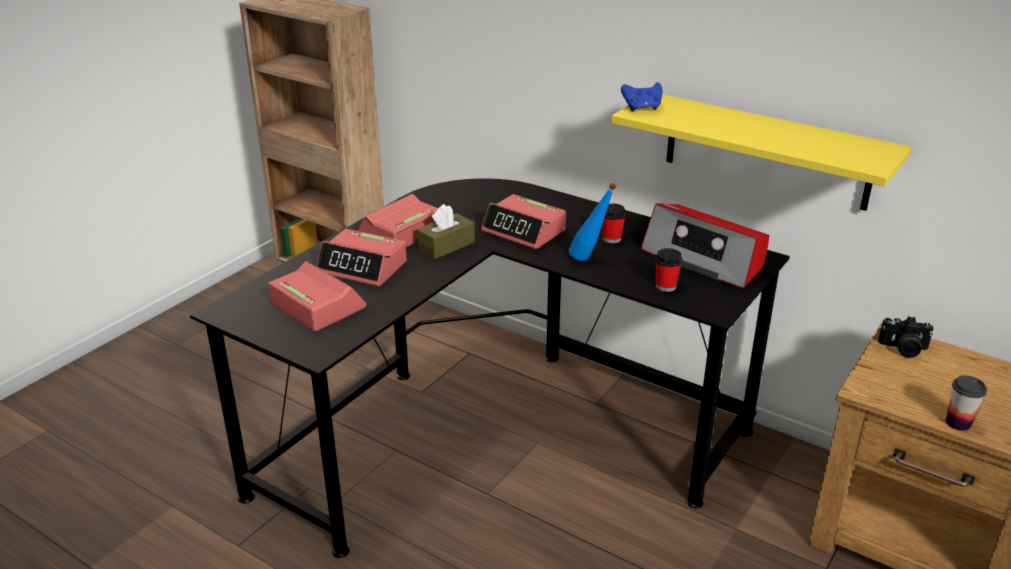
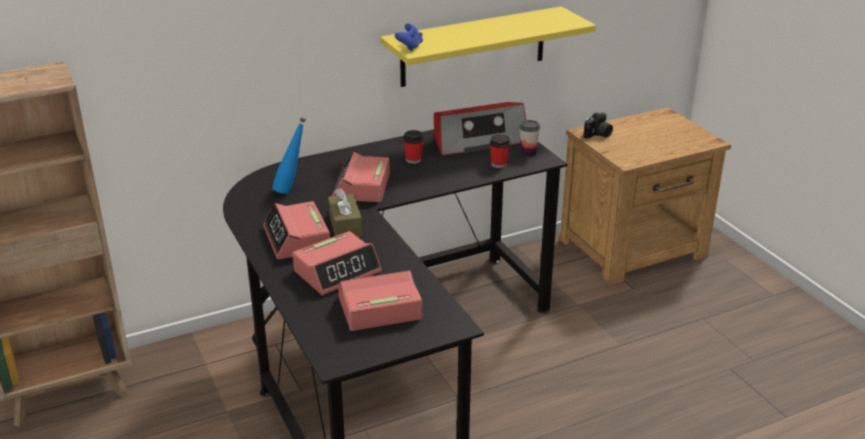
camera: 60 degrees left, 0 degrees up
(524, 231) = (361, 187): alarm clock -> alarm clock turned 120 degrees clockwise
(590, 260) = (435, 177): blue bottle -> blue bottle (292, 190)
(958, 423) = (675, 150): cup -> cup (528, 153)

